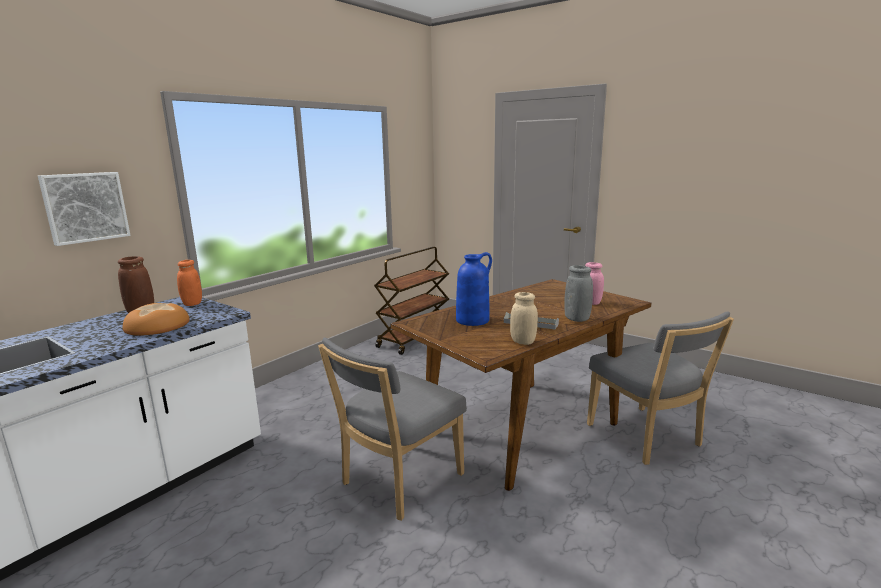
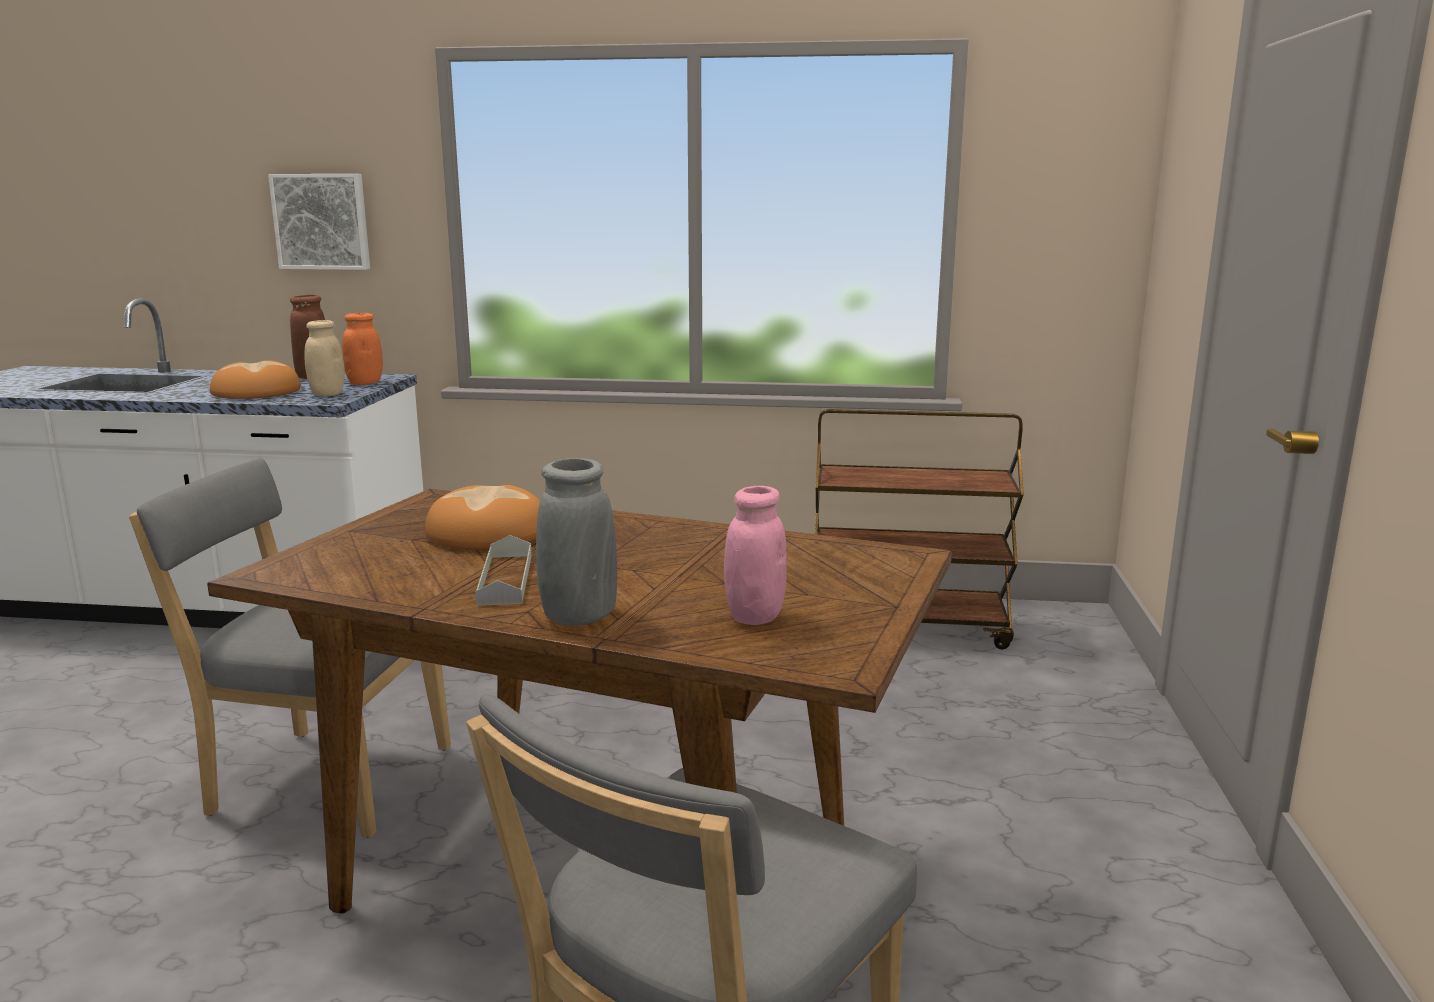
camera: 60 degrees right, 0 degrees up
(473, 320) = (489, 533): blue vase -> bread
(523, 342) = (366, 589): beige jar -> beige jar (327, 394)

